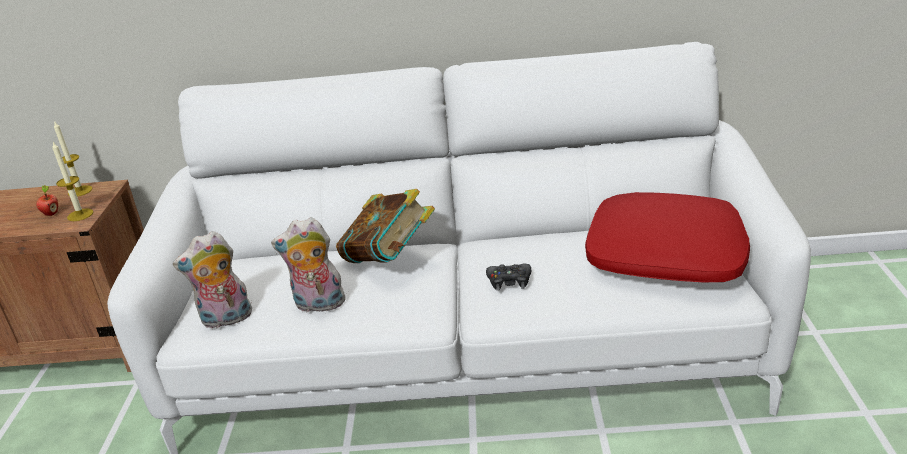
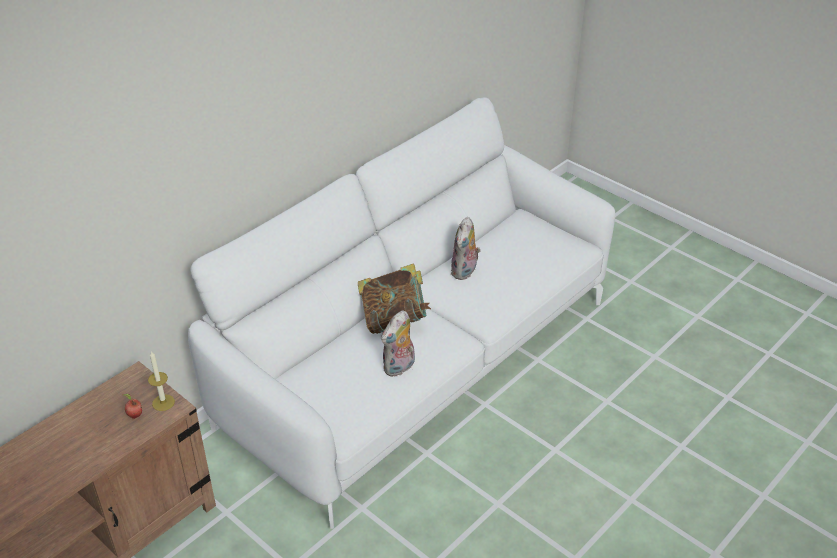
camera: 50 degrees left, 10 degrees up
(80, 191) = (117, 389): candle -> none
(226, 320) = (356, 408): plush toy -> plush toy (465, 272)
(509, 281) = (479, 296): black game controller -> none
(667, 253) = (531, 239): red pillow -> none

